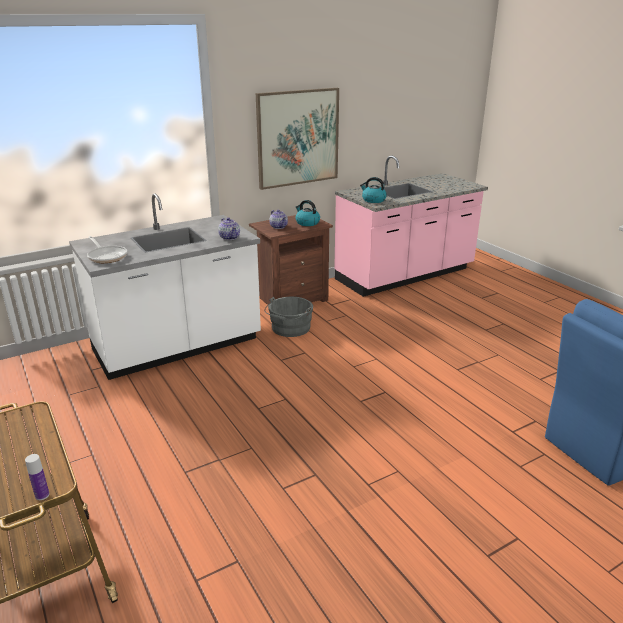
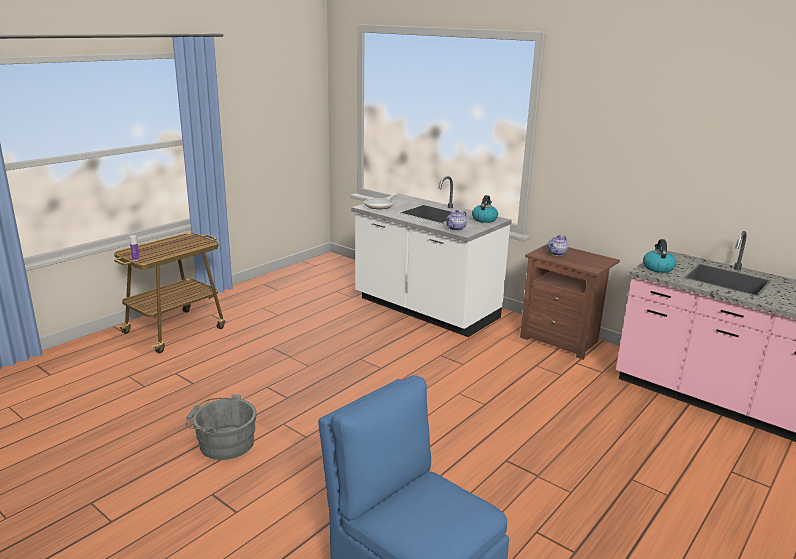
camera: 70 degrees right, 5 degrees down
(289, 329) = (500, 349): grey bucket -> grey bucket (223, 443)
(298, 138) = (624, 172): picture -> none
(307, 223) = (585, 263): kettle -> kettle (484, 219)

